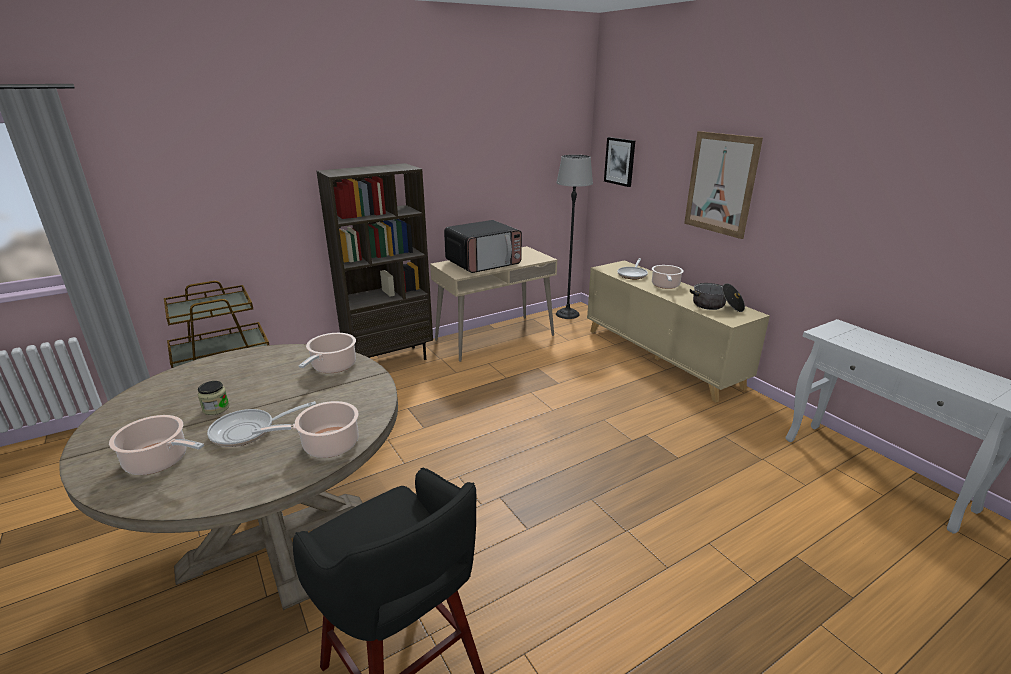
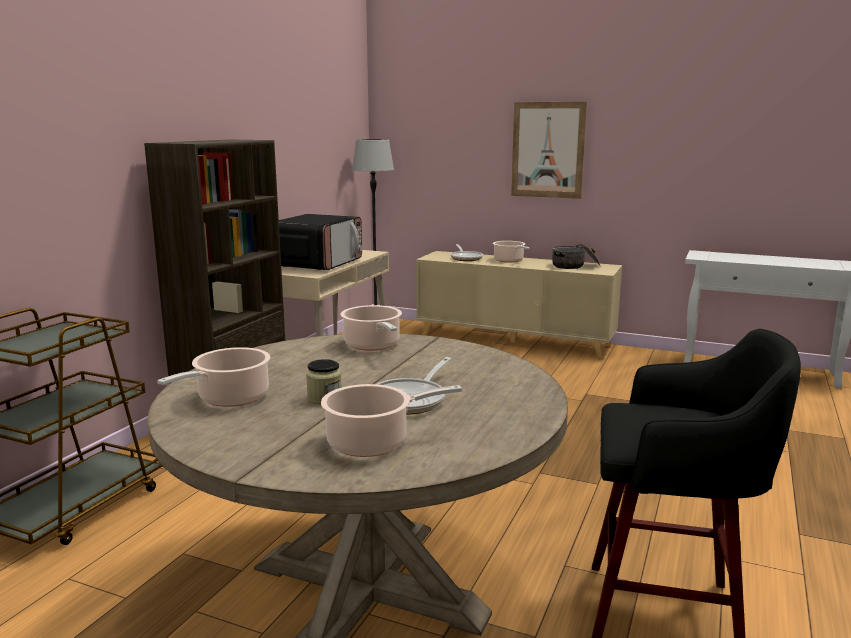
camera: 35 degrees left, 10 degrees down
(326, 445) = (514, 386): cooking pot -> cooking pot (230, 399)
(620, 161) = (415, 144): picture -> none

